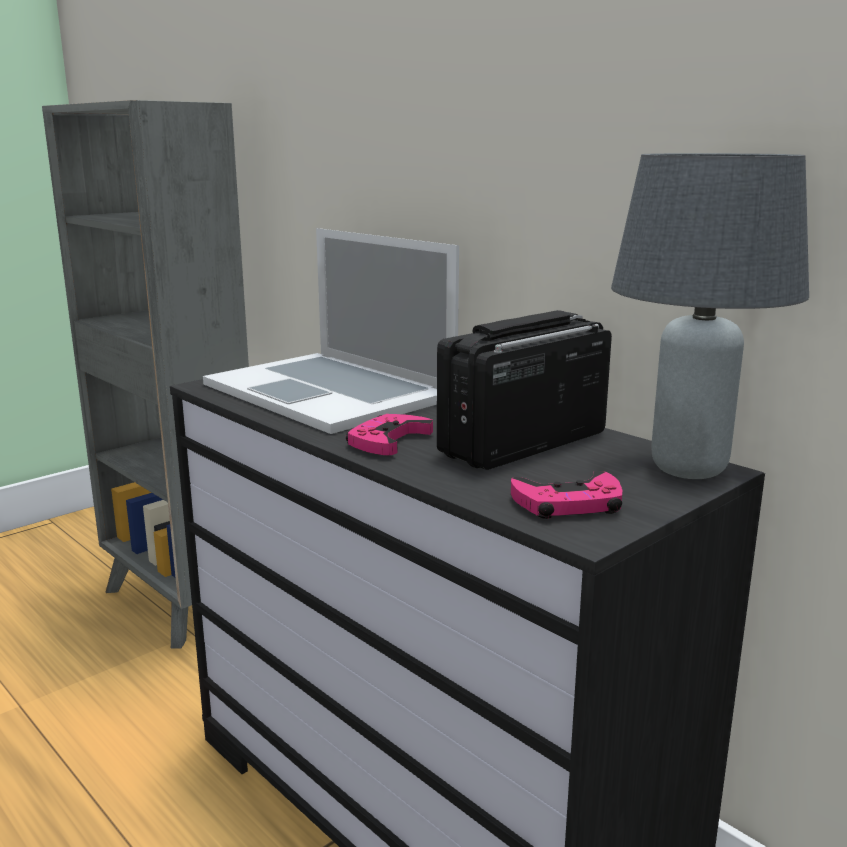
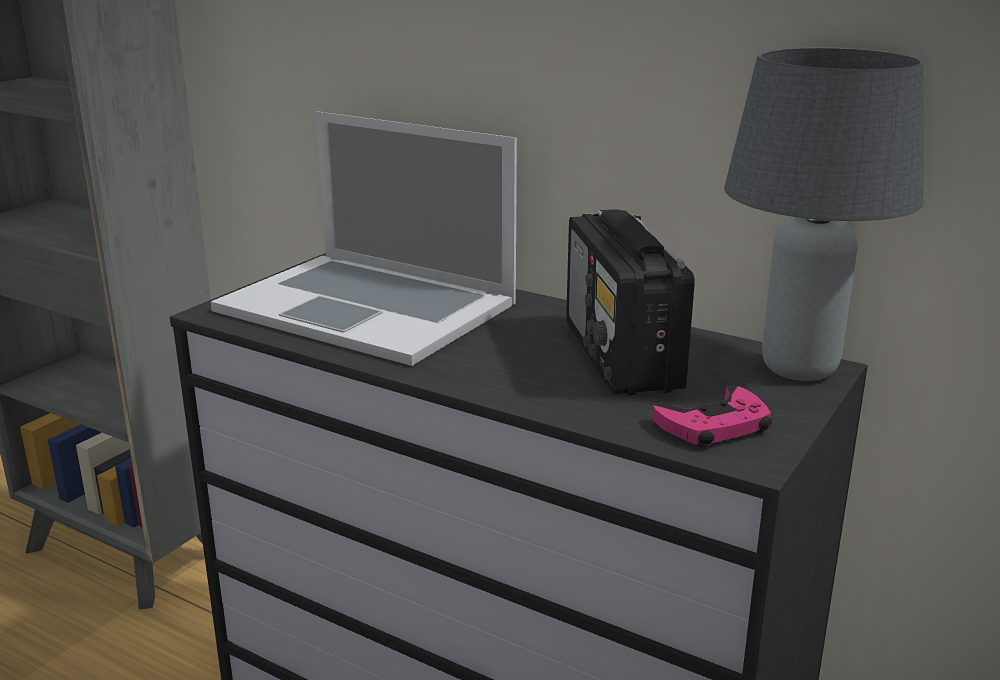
camera: 15 degrees left, 5 degrees up
(388, 441) = (481, 368): pink game controller -> none
(521, 444) = (621, 356): radio -> radio turned 45 degrees counterclockwise

